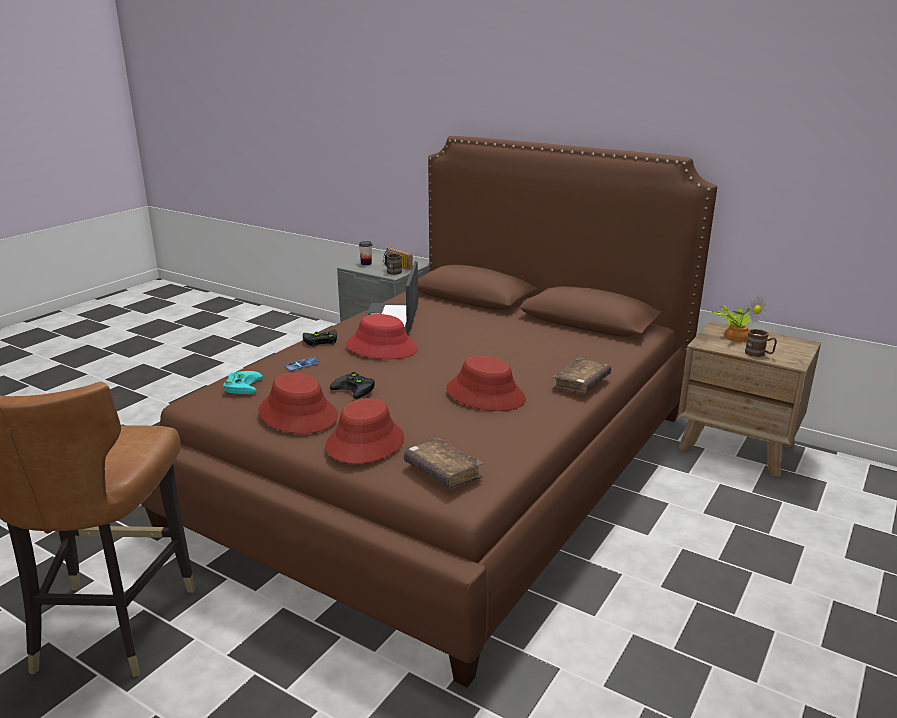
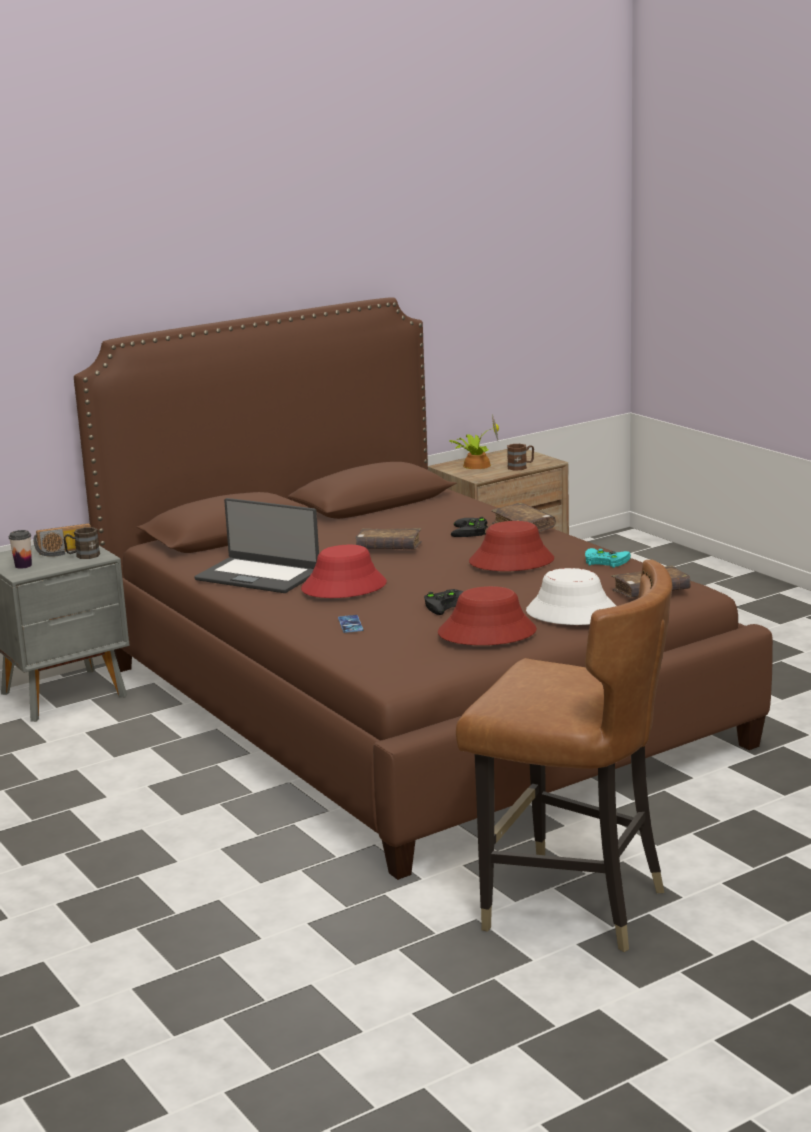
camera: 65 degrees left, 5 degrees down
(241, 385) = (384, 652): turquoise game controller -> turquoise game controller (604, 561)
(319, 340) = (282, 613): black game controller -> black game controller (471, 531)
(365, 442) = (572, 613): red hat -> white hat
(481, 345) = (389, 548): none -> brown book

